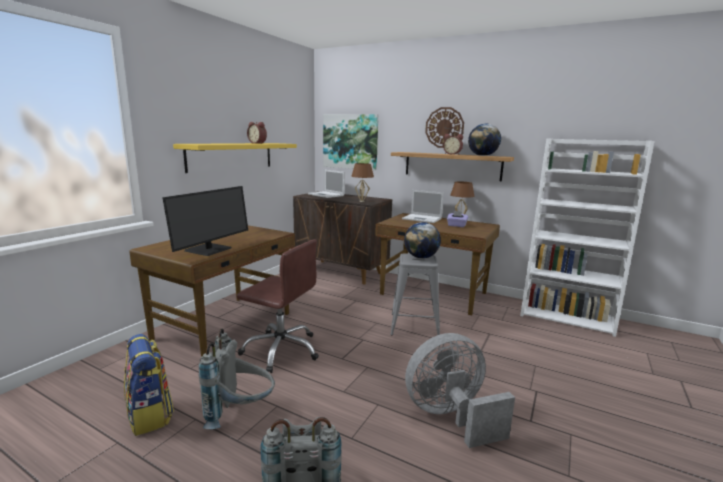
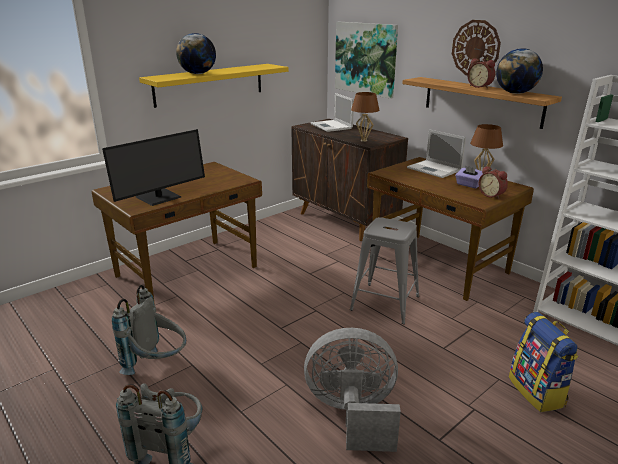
camera: 20 degrees right, 10 degrees up
(150, 415) = (87, 350): backpack -> backpack (537, 392)
(258, 143) = (239, 69): alarm clock -> alarm clock (492, 195)
(281, 350) = (227, 307): brown office chair -> none
(421, 257) = (395, 226): globe -> globe (198, 74)

